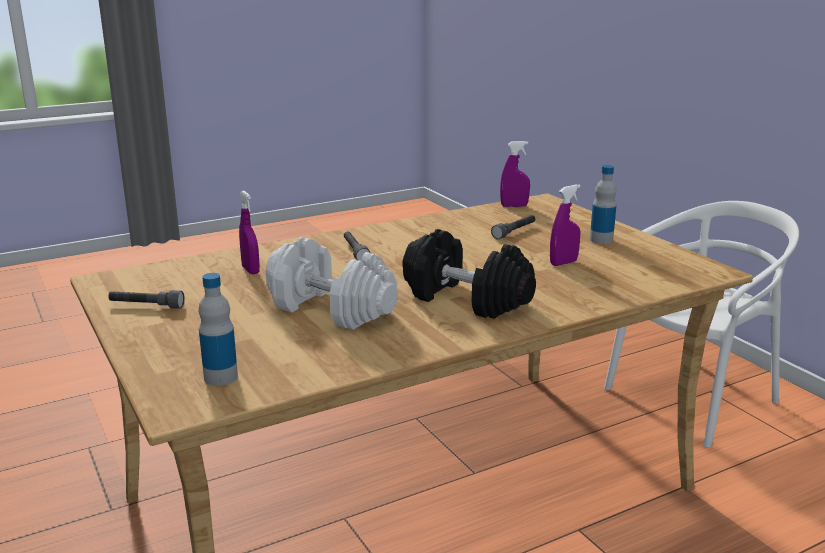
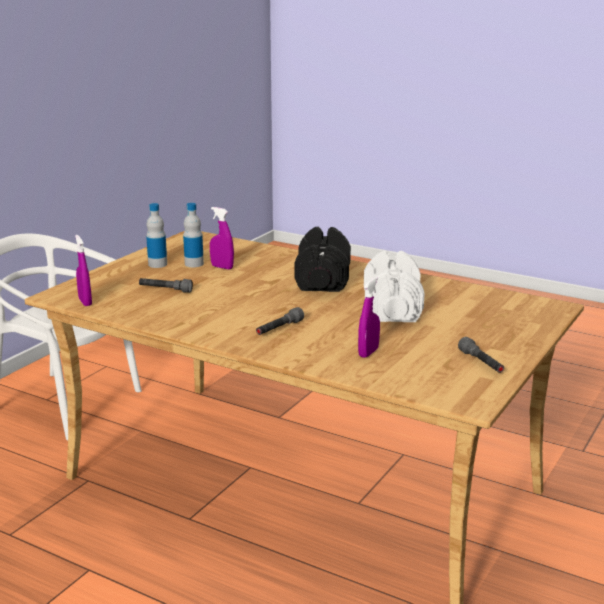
camera: 120 degrees left, 0 degrees up
(221, 377) = (515, 308): bottle -> bottle (194, 264)

